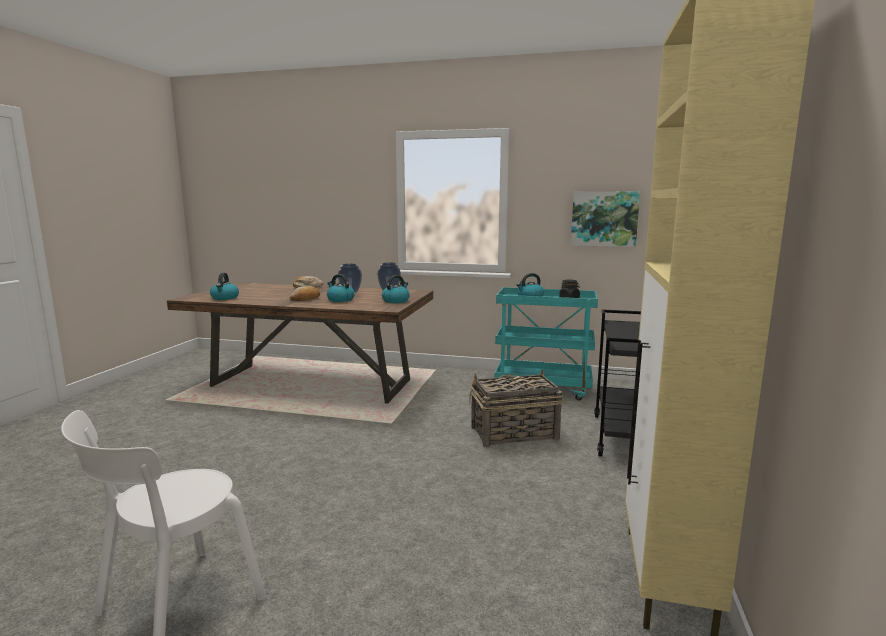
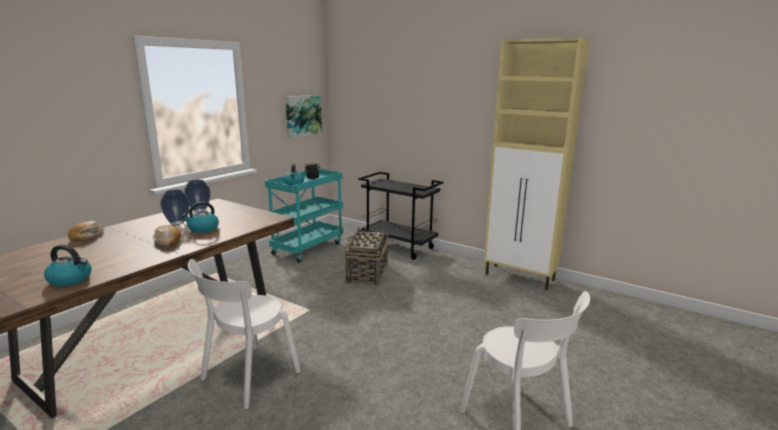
camera: 70 degrees left, 5 degrees up
(261, 427) = (247, 377): none -> white chair
(396, 301) = (246, 213): kettle -> none

